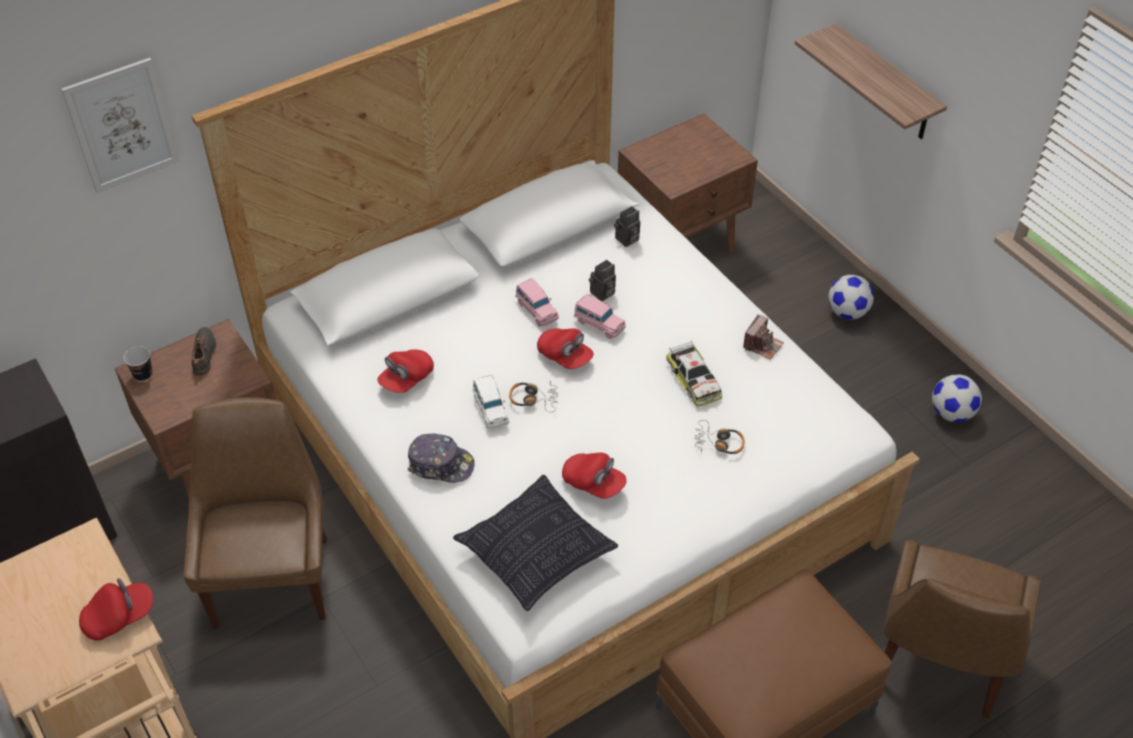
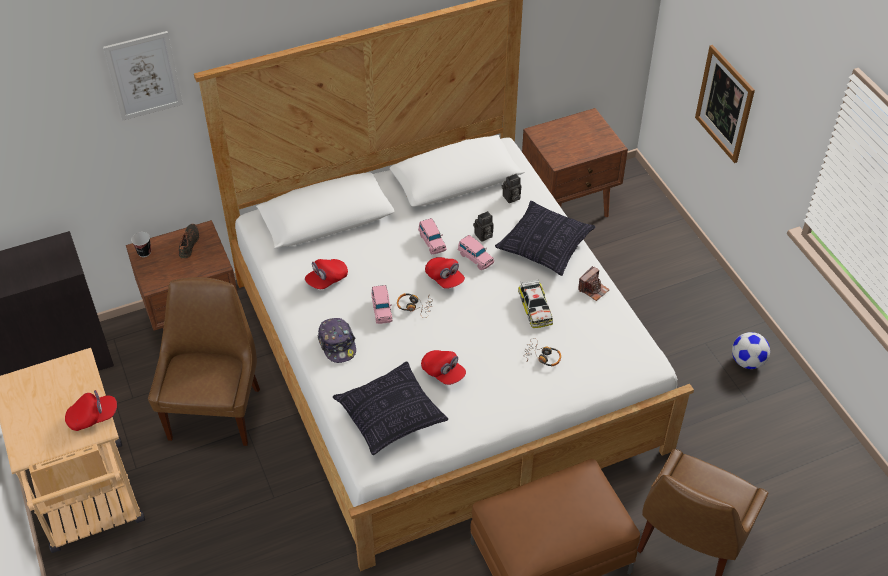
camera: 10 degrees right, 0 degrees up
(440, 464) = (337, 344): cap -> cap turned 45 degrees clockwise
(490, 409) = (382, 309): white toy car -> pink toy car
(686, 297) = (545, 246): none -> pillow
(847, 312) = (685, 274): football -> none
(885, 85) = (725, 104): shelf -> picture

